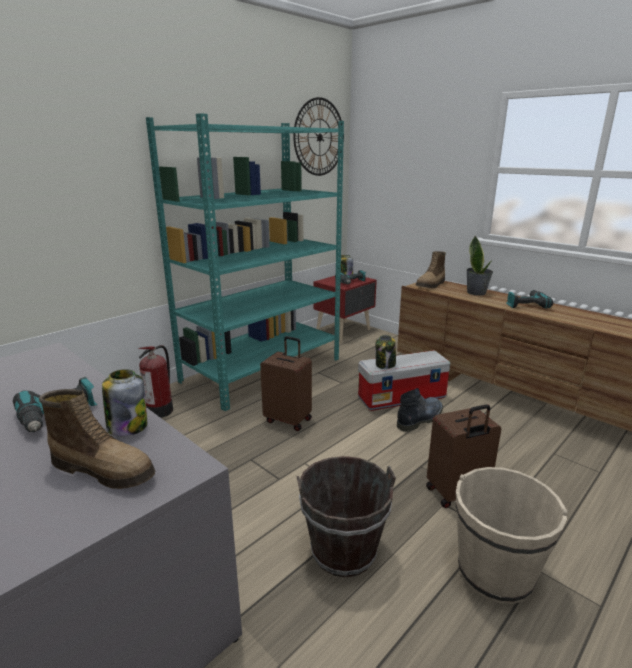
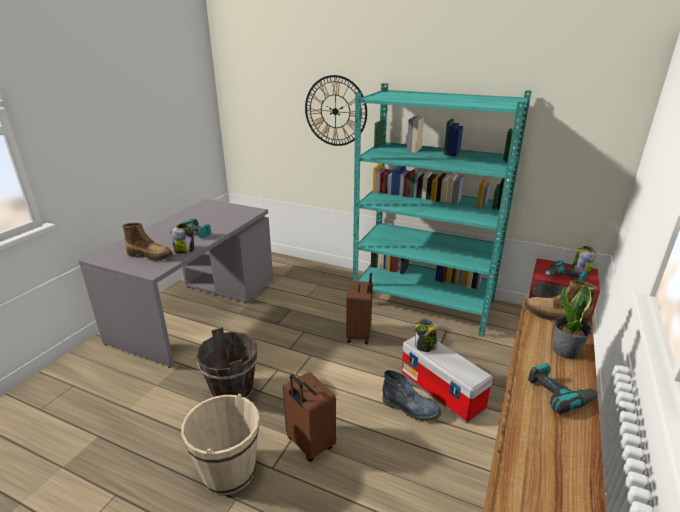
camera: 70 degrees right, 5 degrees up
(105, 469) = (151, 256): boot -> boot turned 75 degrees counterclockwise
(161, 410) = (337, 281): fire extinguisher -> none
(319, 137) = (589, 107): wall clock -> wall clock (335, 111)

